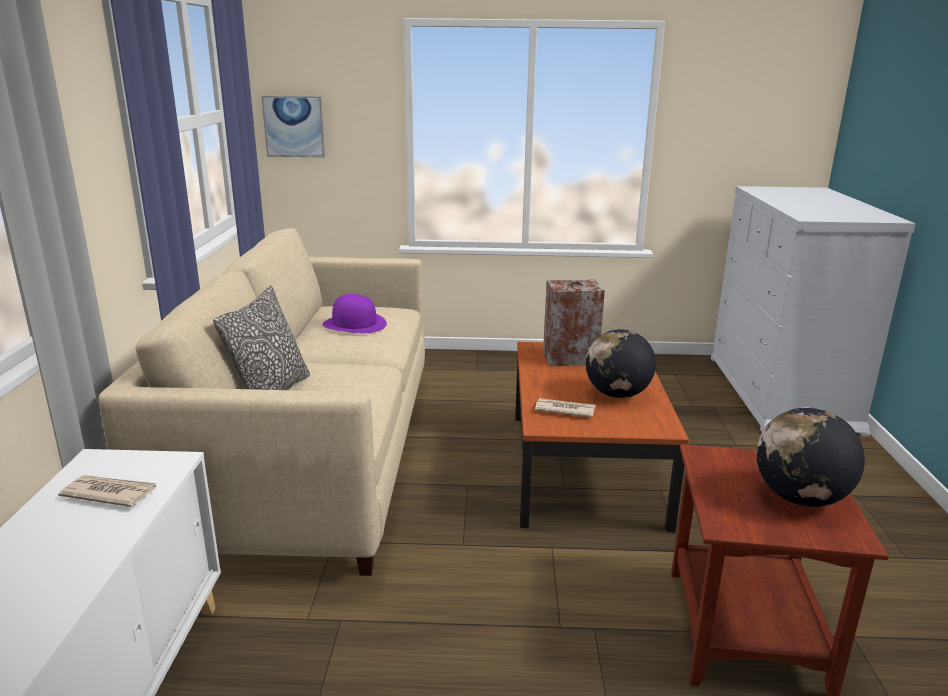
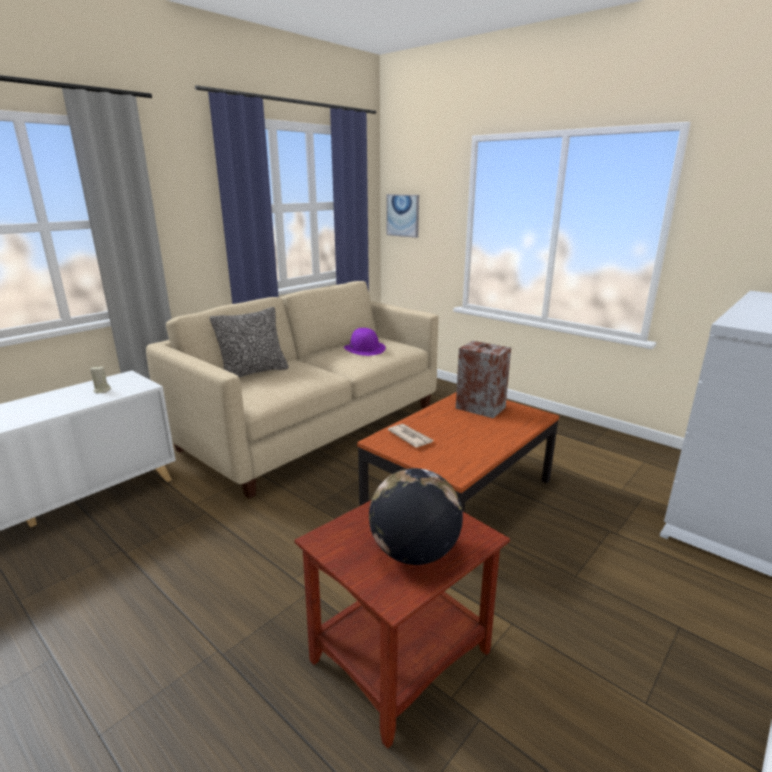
camera: 40 degrees right, 0 degrees up
(109, 493) = (102, 390): newspaper -> beige candle
(617, 394) = (467, 441): globe -> none

